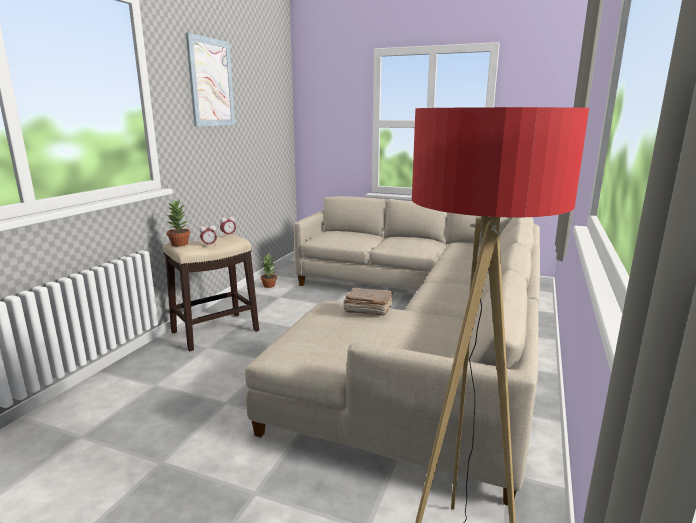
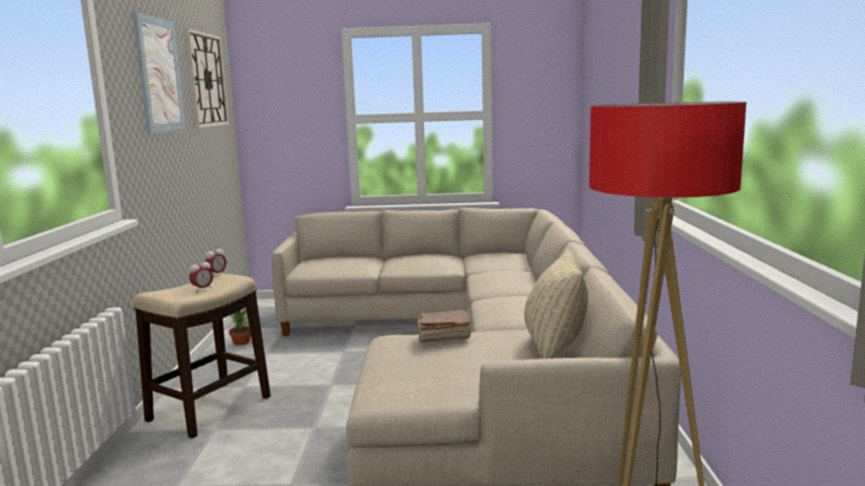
camera: 20 degrees left, 5 degrees down
(179, 244) = (161, 293): potted plant -> none
(263, 88) = (206, 80): none -> wall clock
(452, 337) = (554, 347): none -> beige pillow

